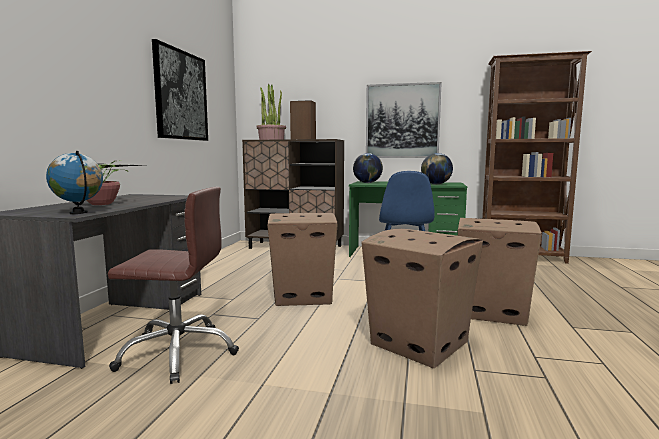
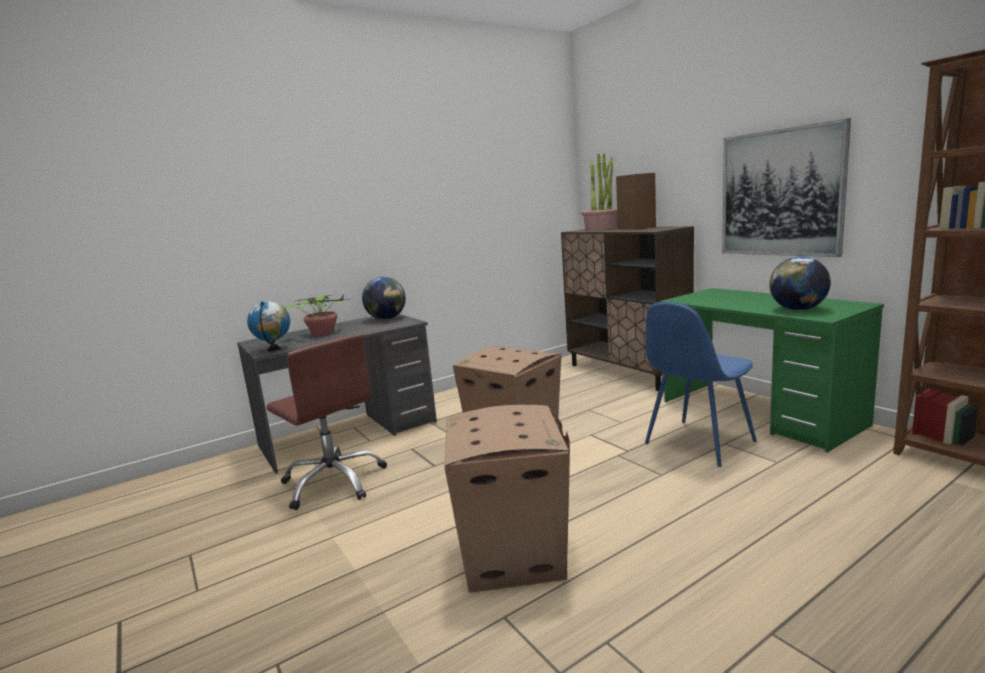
camera: 45 degrees right, 5 degrees up
(181, 95) = (470, 194): picture -> none
(367, 183) = (700, 297): globe -> globe (386, 319)
(492, 311) = (695, 552): cardboard box -> none

